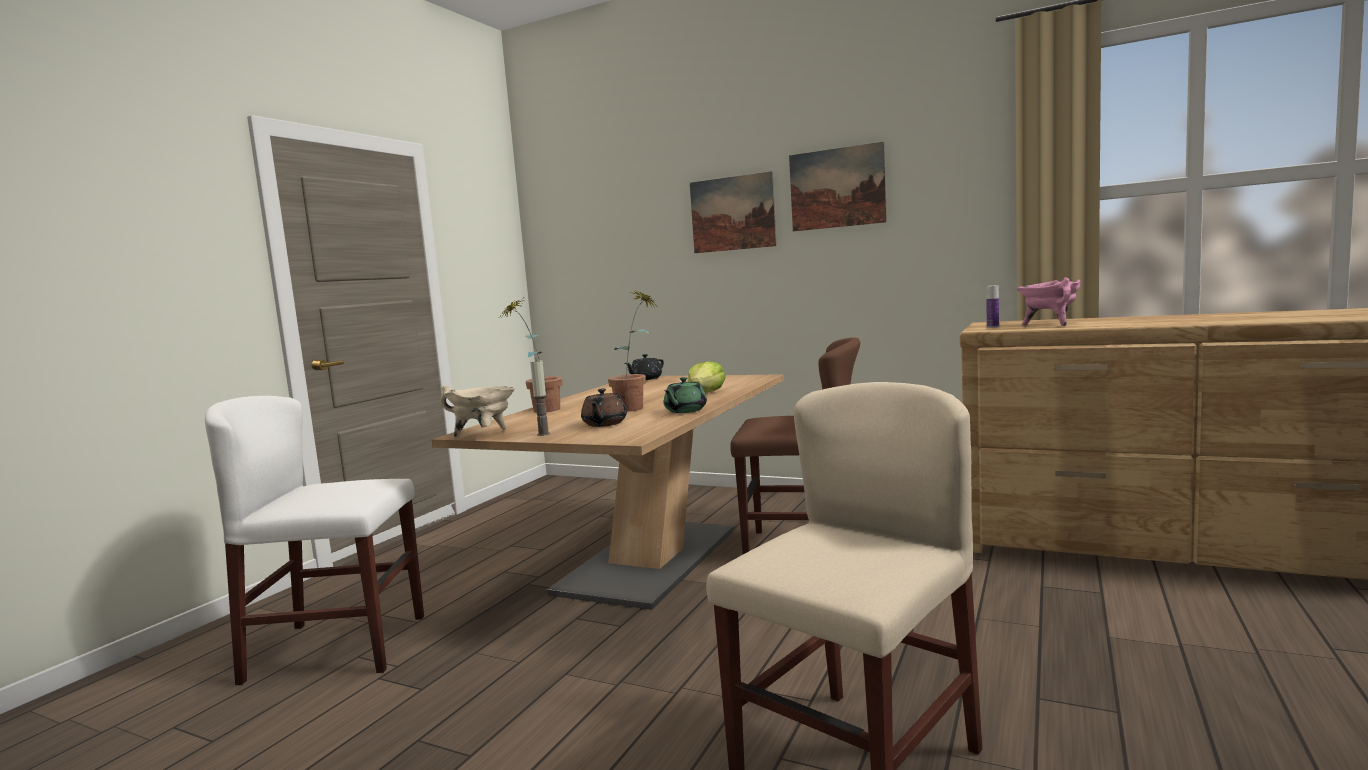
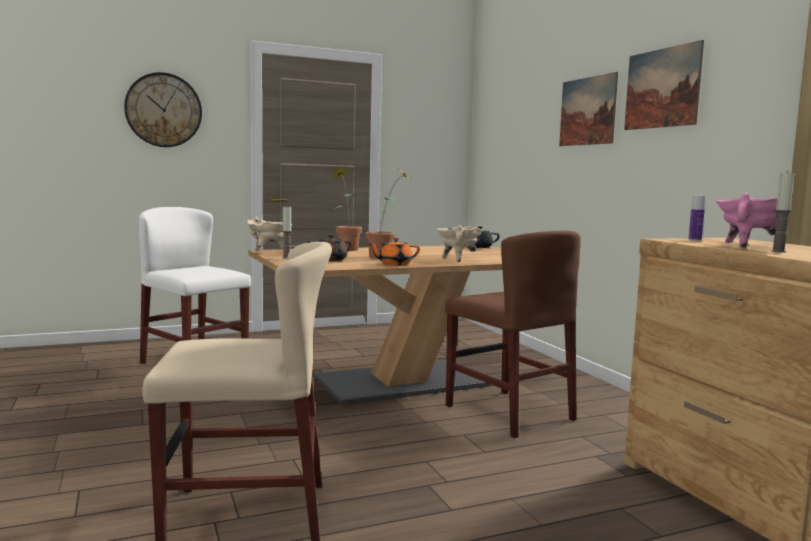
camera: 40 degrees right, 0 degrees up
(119, 233) = (163, 110): none -> wall clock
(685, 411) = (394, 264): green teapot -> orange teapot
(705, 393) = (458, 259): lettuce -> beige cooking pot
(1095, 324) = (778, 251): none -> candle

